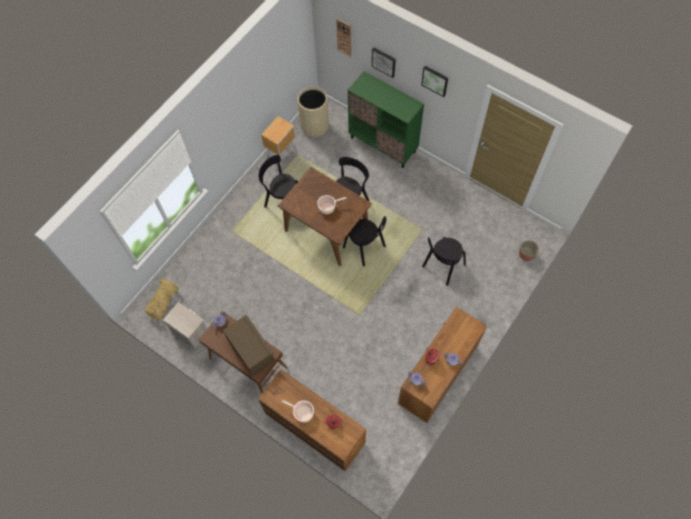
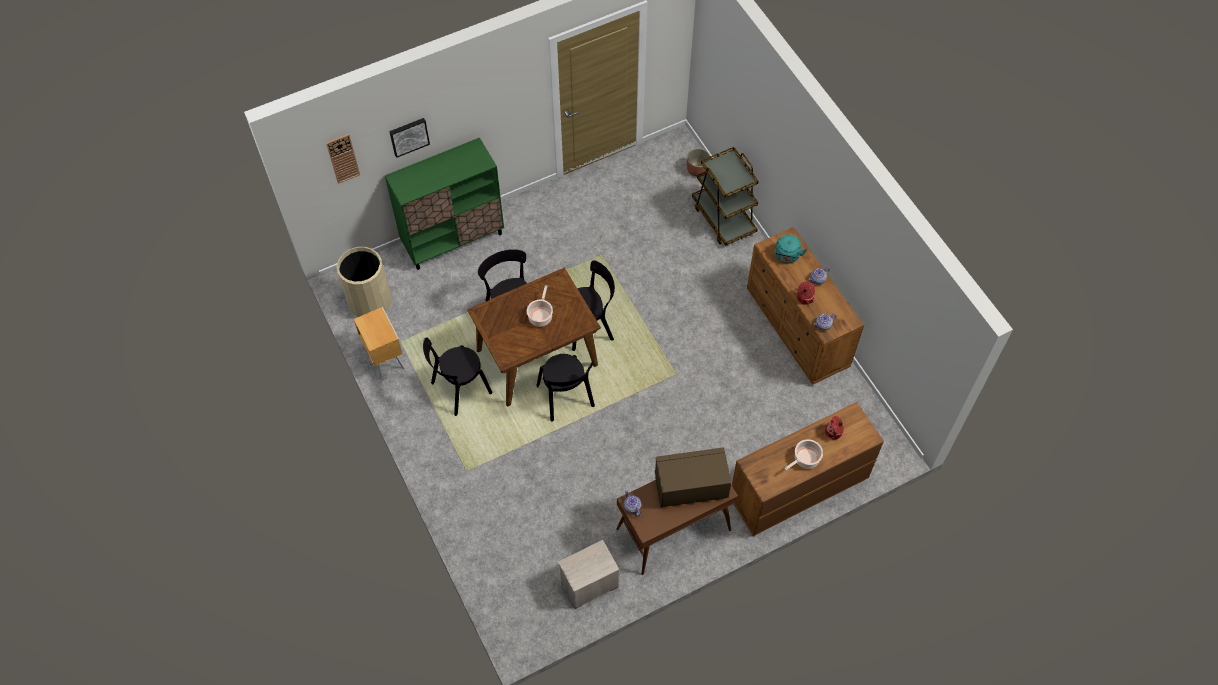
camera: 65 degrees left, 5 degrees down
(163, 304) = (527, 603): basket -> none
(435, 80) = (484, 94): picture -> none
(442, 267) = (663, 258): black chair -> black chair (566, 398)
(459, 332) = (787, 256): none -> turquoise kettle
(497, 289) = (723, 218): none -> brown cart

